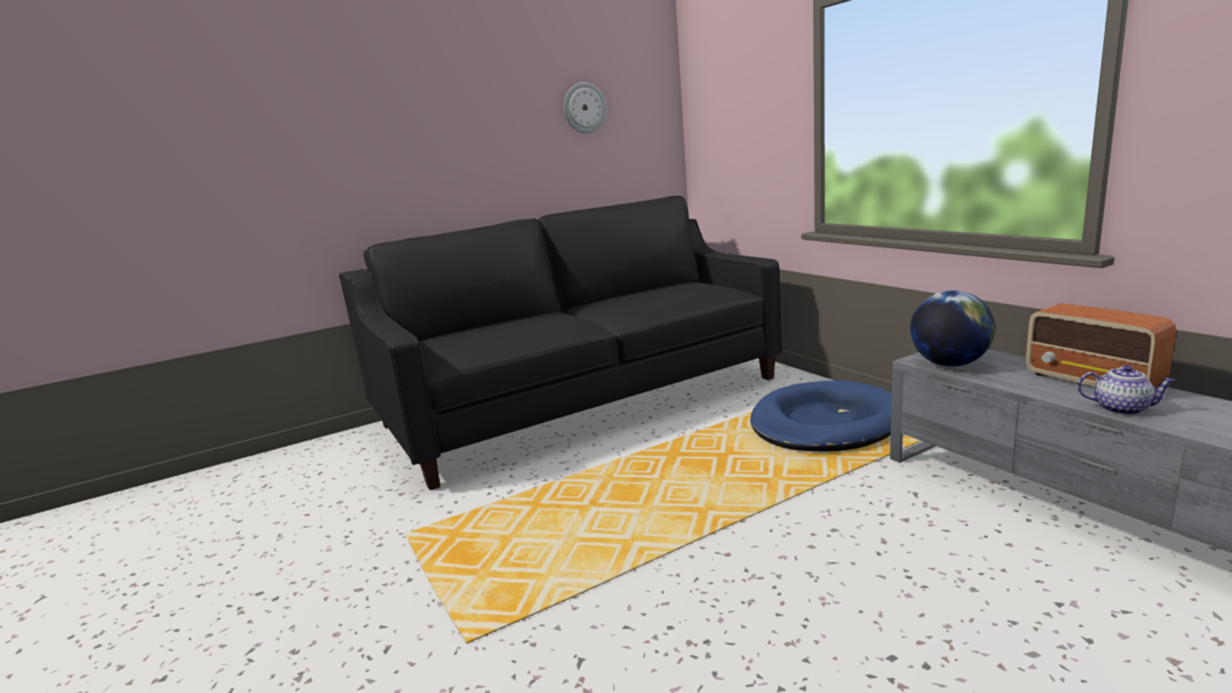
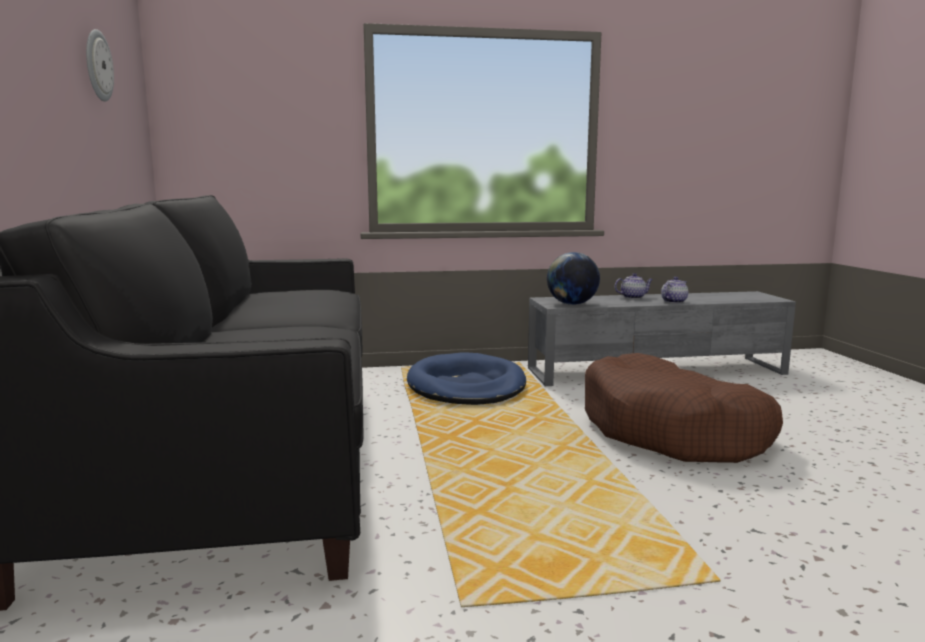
camera: 70 degrees left, 5 degrees down
(833, 570) = (673, 432): none -> brown dog bed
(1093, 381) = (633, 297): radio -> teapot

